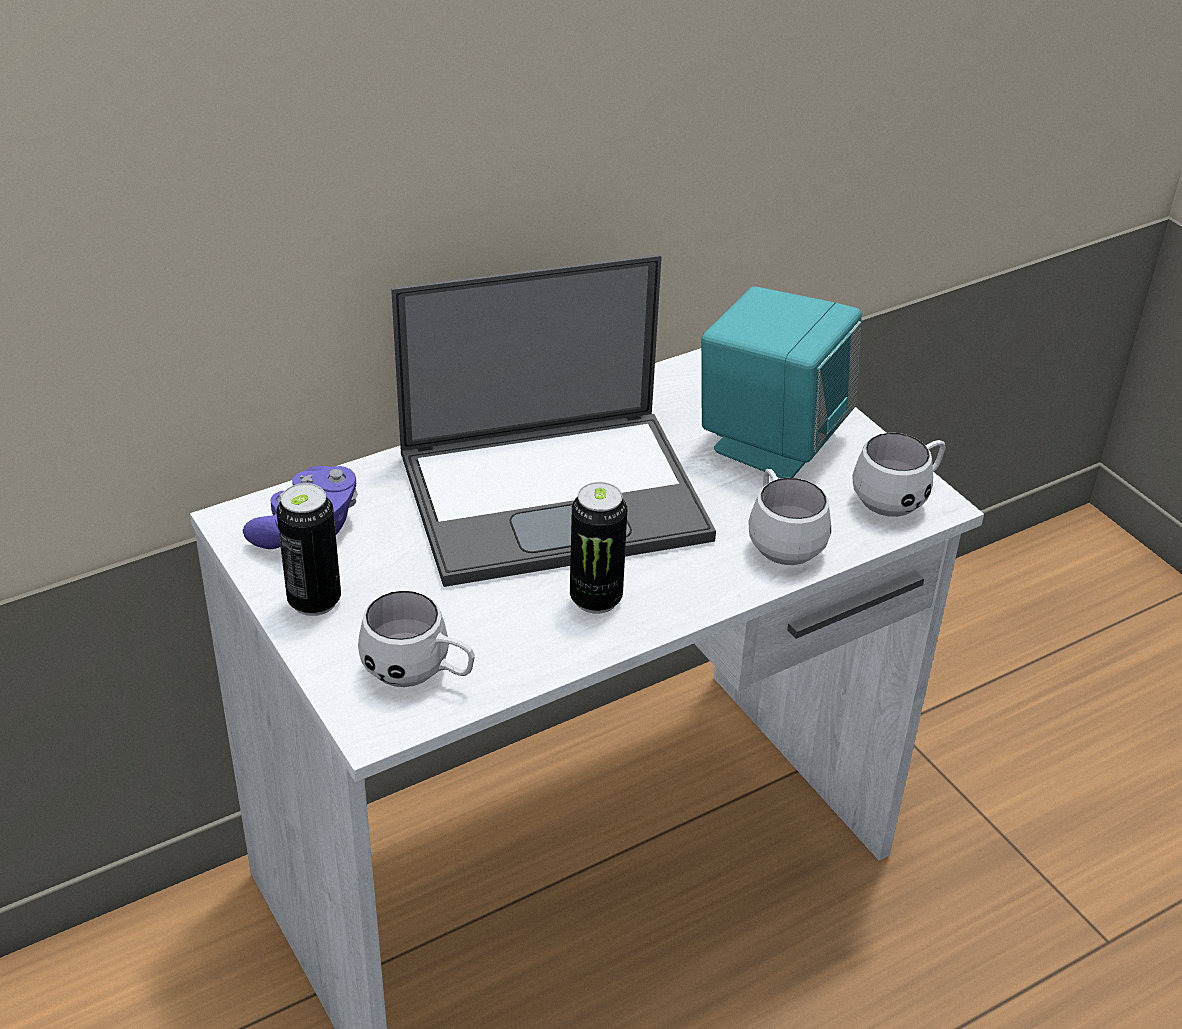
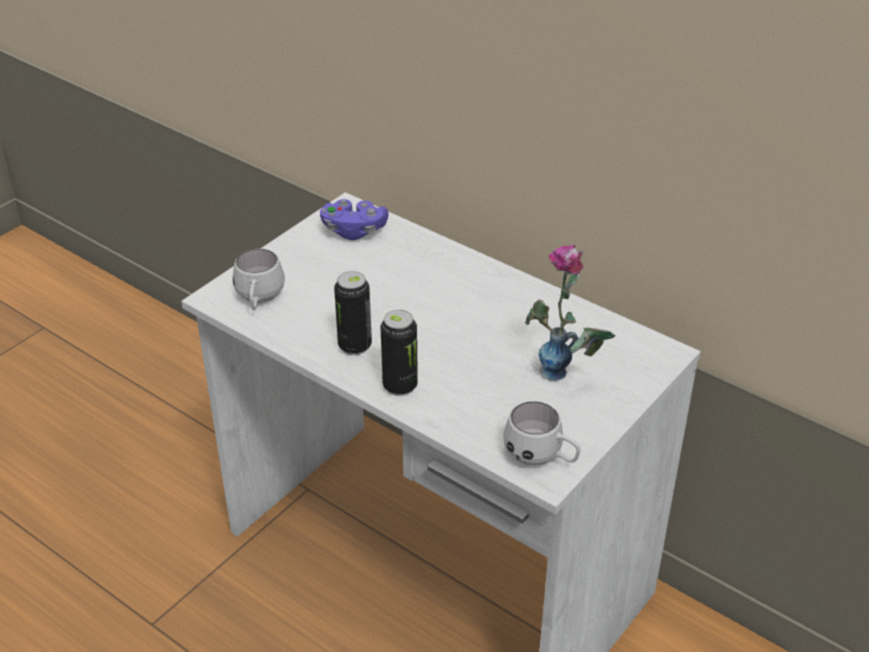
camera: 70 degrees right, 0 degrees up
(314, 601) = (298, 250): can -> can (400, 386)
(556, 494) = (442, 307): laptop -> none
(771, 441) = (564, 383): turquoise speaker -> vase
(781, 541) = (456, 410): white mug -> none

